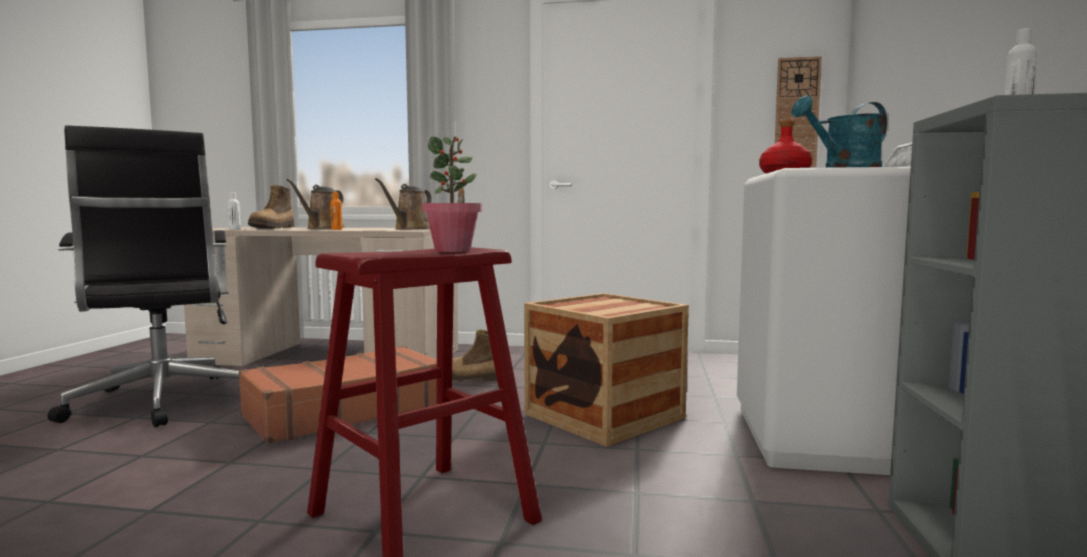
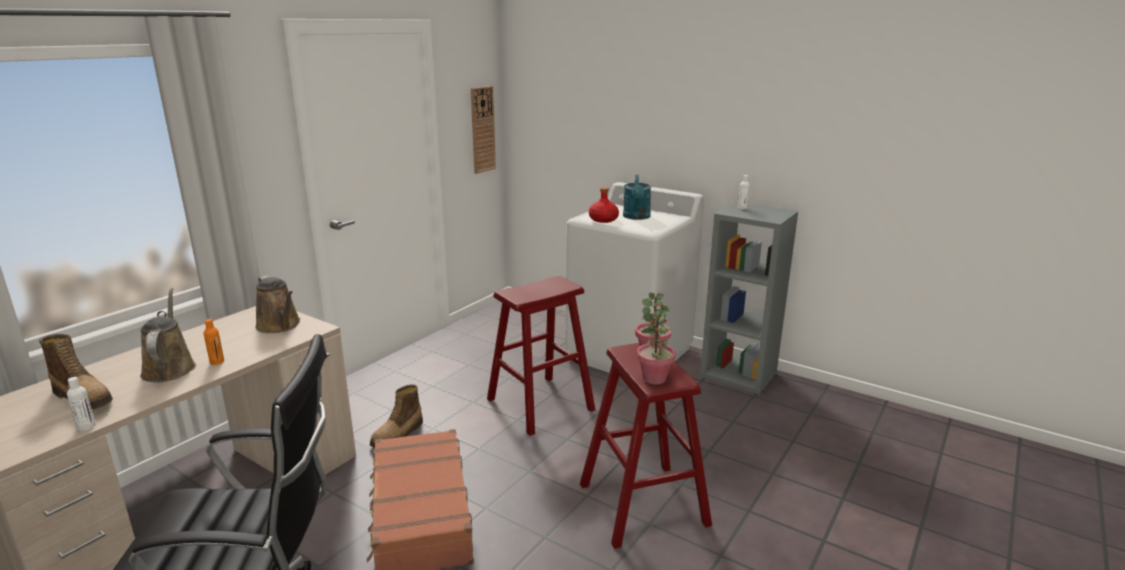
camera: 65 degrees left, 15 degrees up
(323, 228) = (170, 368): brown watering can -> brown watering can turned 150 degrees counterclockwise
(370, 252) = (654, 379): none -> potted plant
(604, 416) = (540, 404): crate -> red stool

